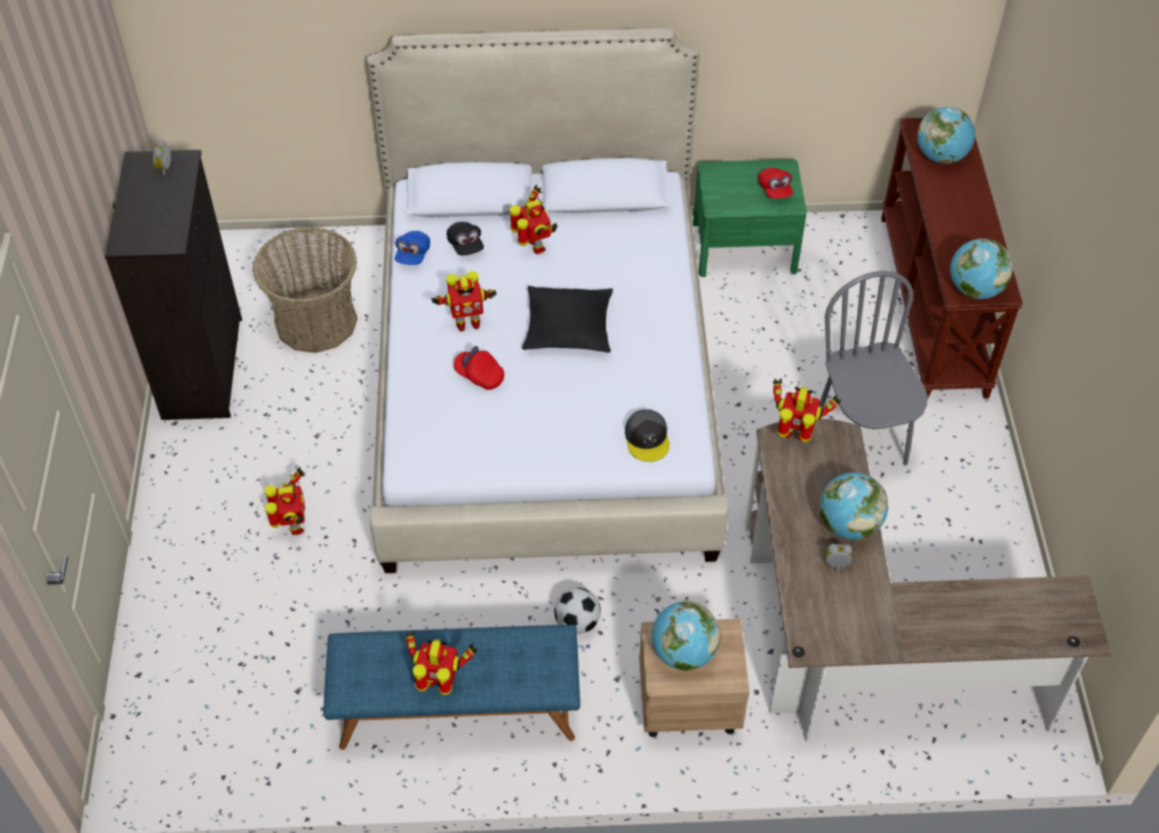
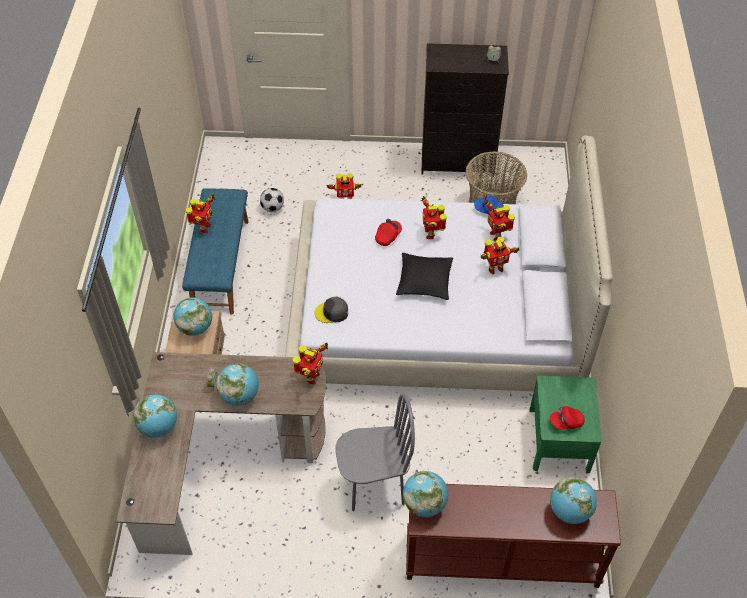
camera: 95 degrees right, 0 degrees up
(465, 245) = (496, 235): black cap -> toy robot
(577, 622) = (263, 319): football -> football (272, 208)
(933, 627) = (159, 427): none -> globe

